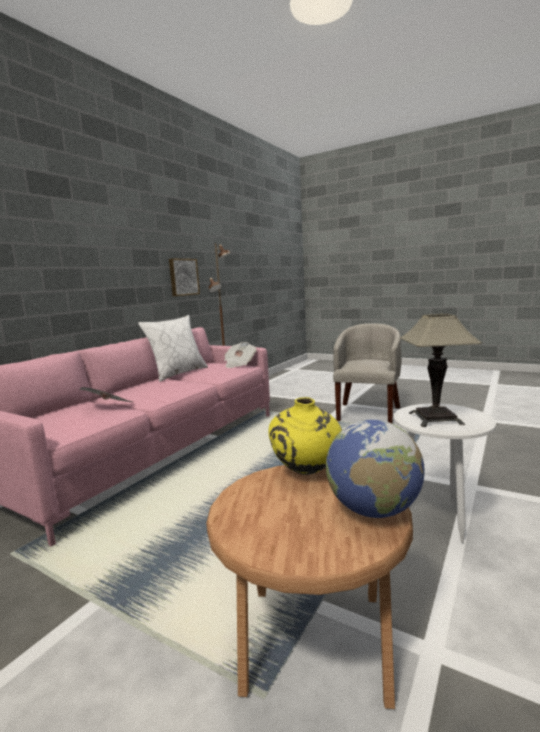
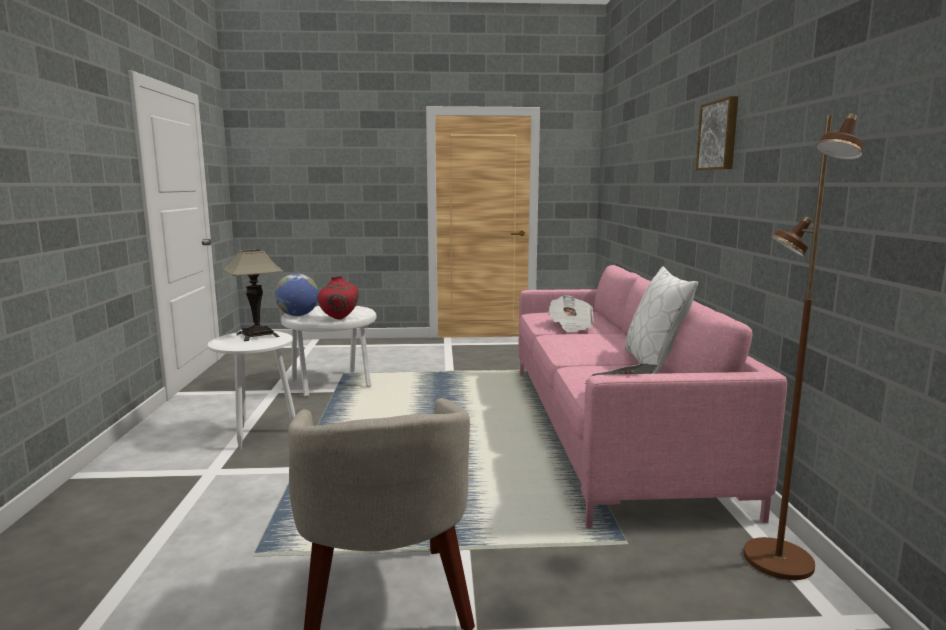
camera: 145 degrees right, 0 degrees up
(183, 277) = (807, 208): picture -> picture (719, 135)
(307, 472) = (339, 319): yellow vase -> red vase
(312, 639) = (332, 383): brown side table -> white side table

